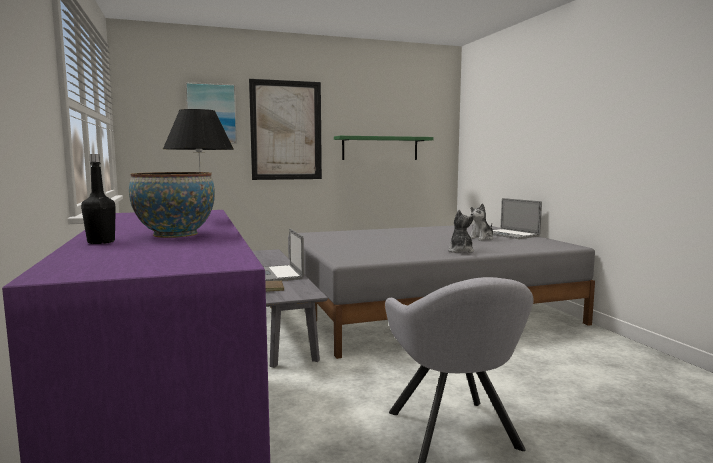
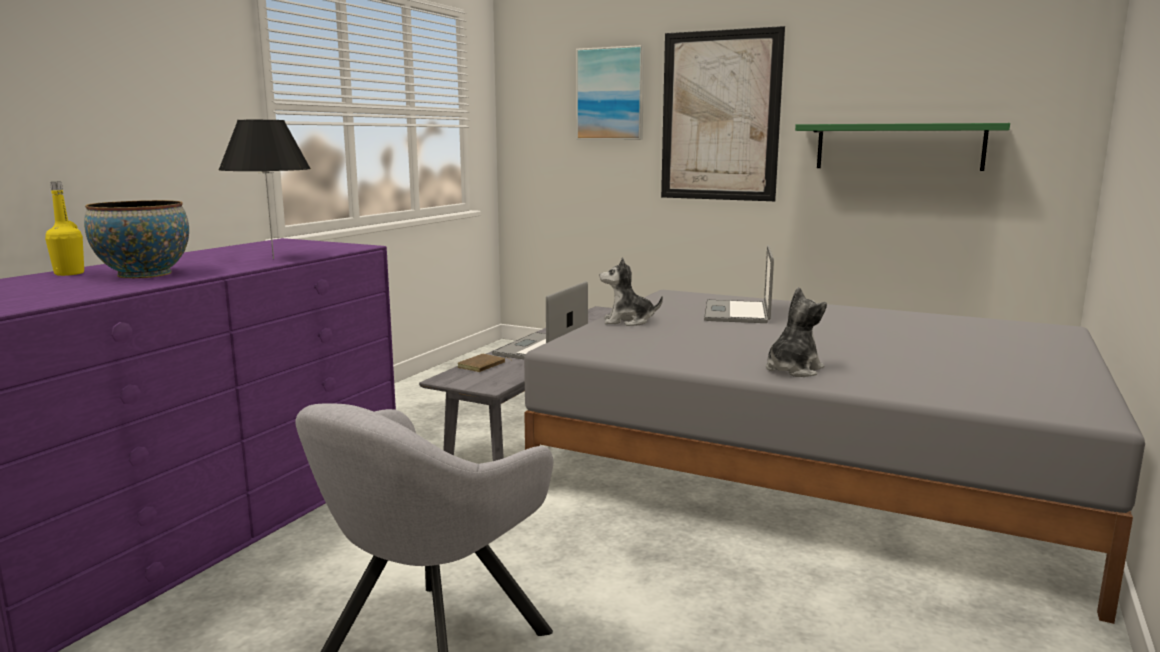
camera: 45 degrees right, 5 degrees up
(101, 242) = (69, 273): black bottle -> yellow bottle
(481, 238) = (938, 355): plush toy -> plush toy (628, 321)
(509, 234) = (1041, 359): laptop -> laptop (736, 312)

